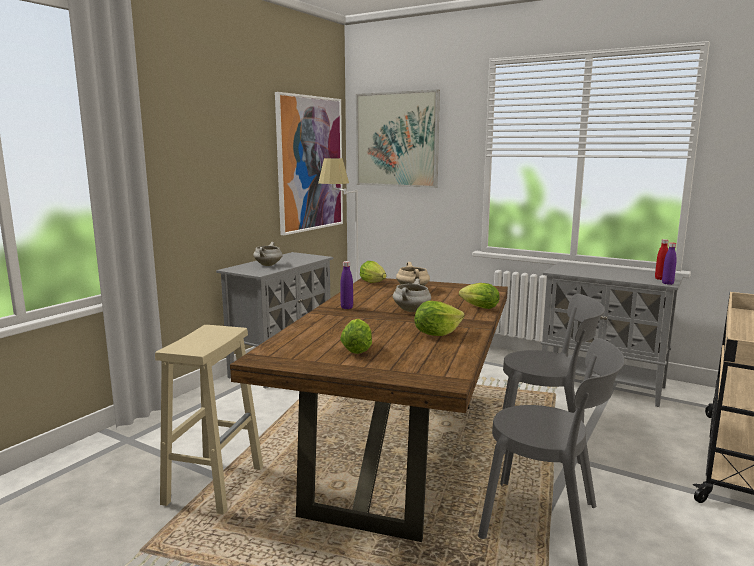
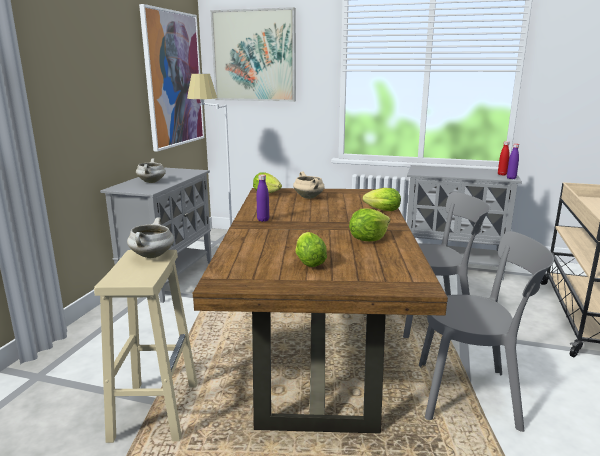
camera: 15 degrees left, 5 degrees up
(411, 310) = (326, 218): white cooking pot -> white cooking pot (152, 256)

